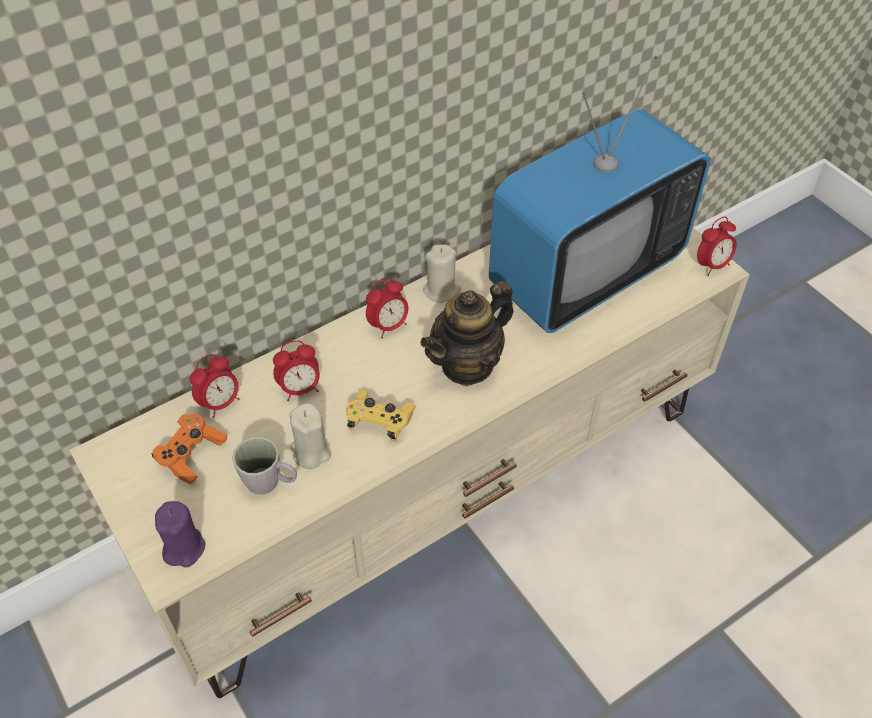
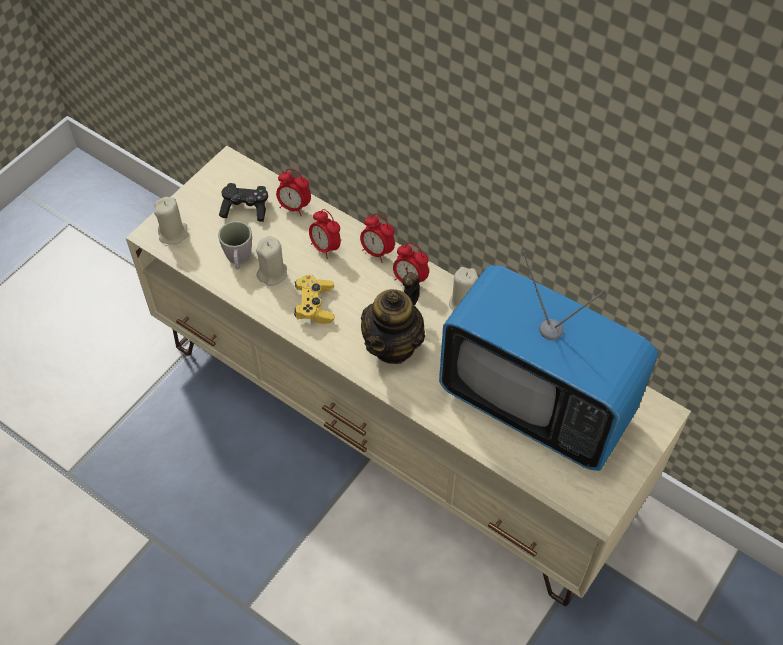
camera: 70 degrees right, 5 degrees up
(184, 548) = (173, 234): purple candle -> beige candle
(191, 455) = (245, 208): orange game controller -> black game controller
(467, 364) = (393, 344): teapot -> teapot turned 90 degrees counterclockwise
(712, 265) = (599, 505): alarm clock -> alarm clock (377, 252)

